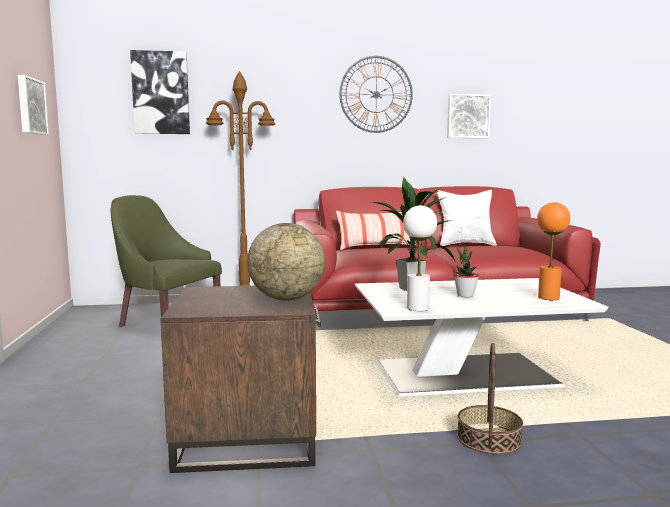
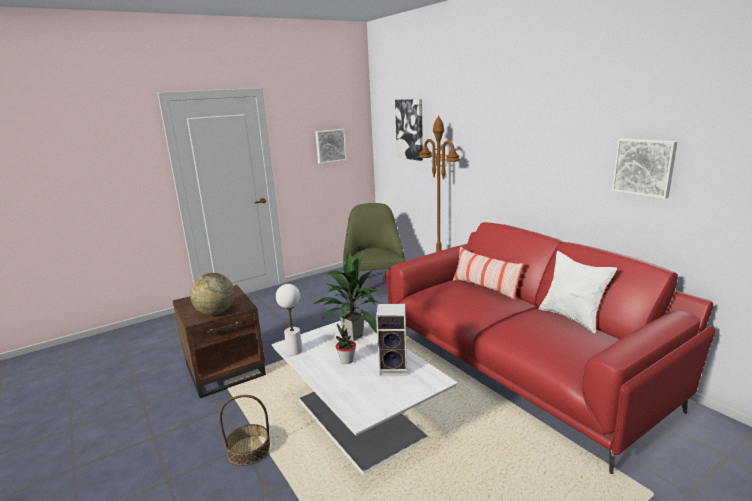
camera: 65 degrees right, 10 degrees up
(376, 94) = (544, 135): wall clock -> none
(496, 286) = (394, 368): none -> speaker
(548, 298) = (366, 398): orange table lamp -> none

